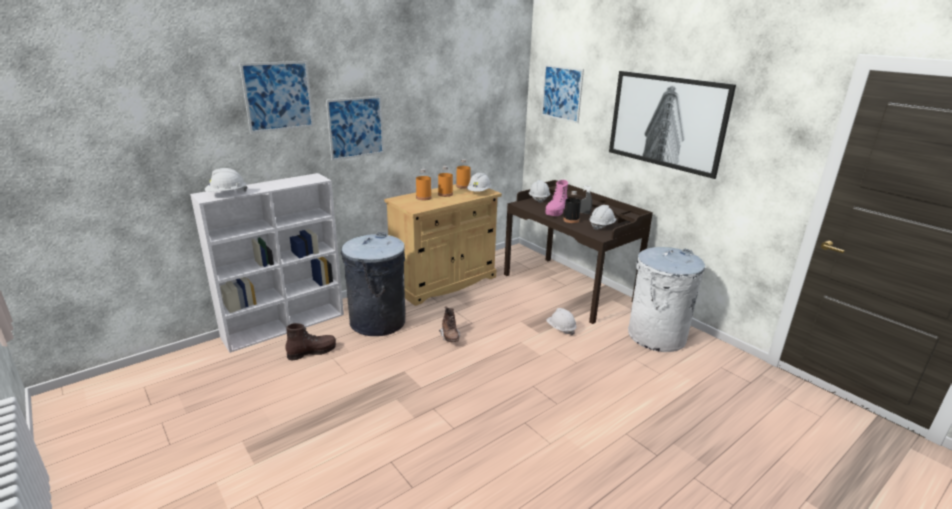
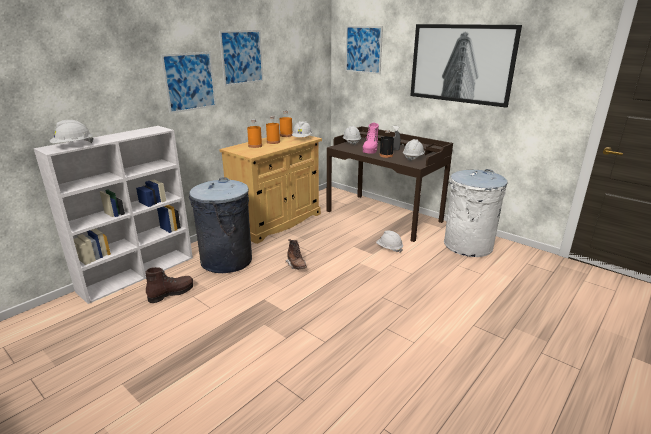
camera: 10 degrees left, 0 degrees up
(278, 96) = (115, 49): picture -> picture (242, 57)

